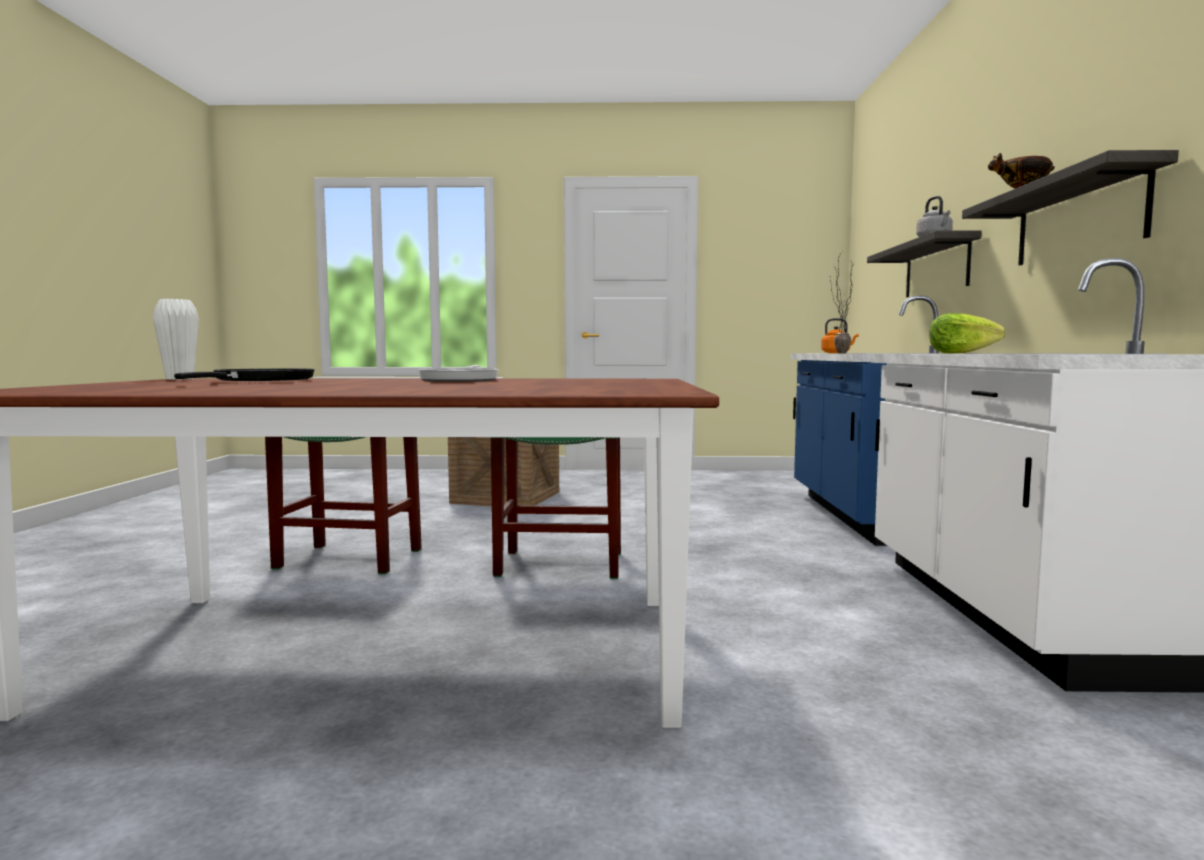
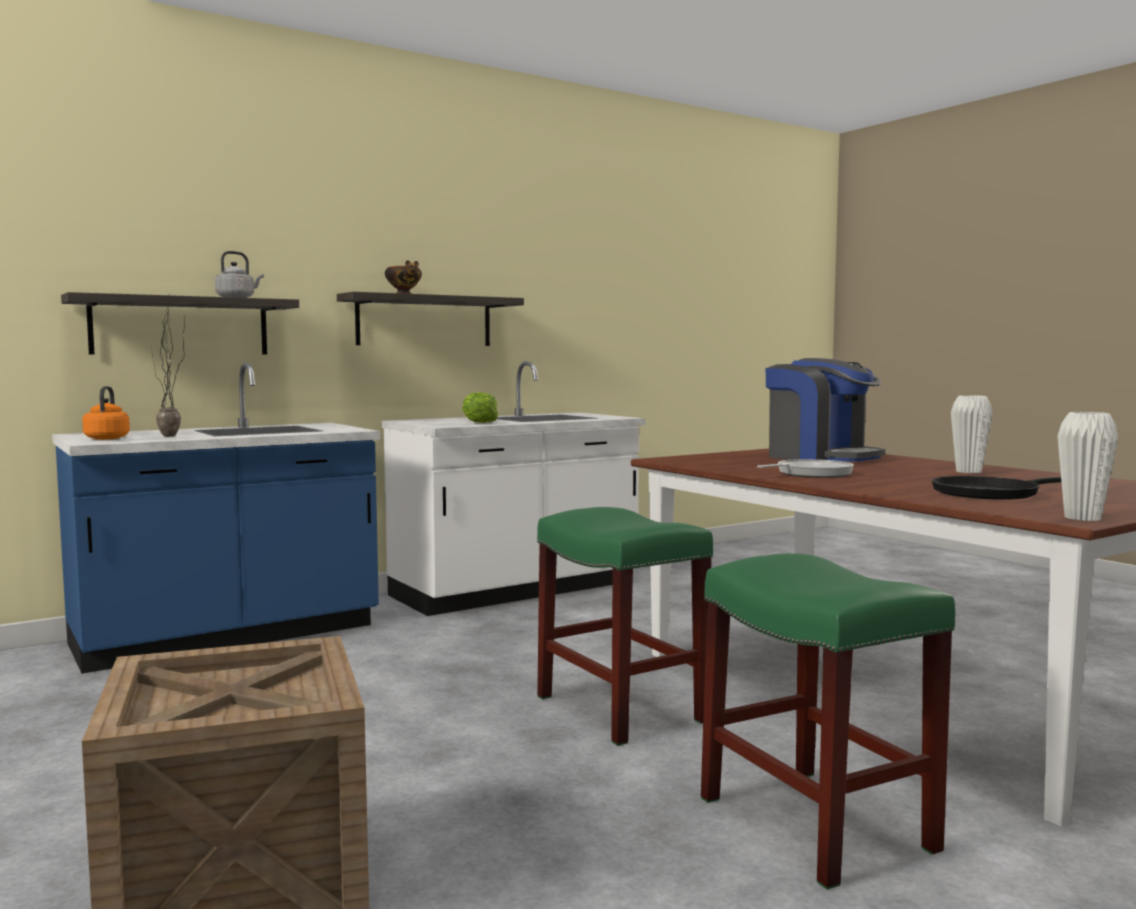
camera: 125 degrees left, 0 degrees up
(313, 387) = (968, 471): none -> white vase
(550, 386) = (820, 457): none -> coffee machine

